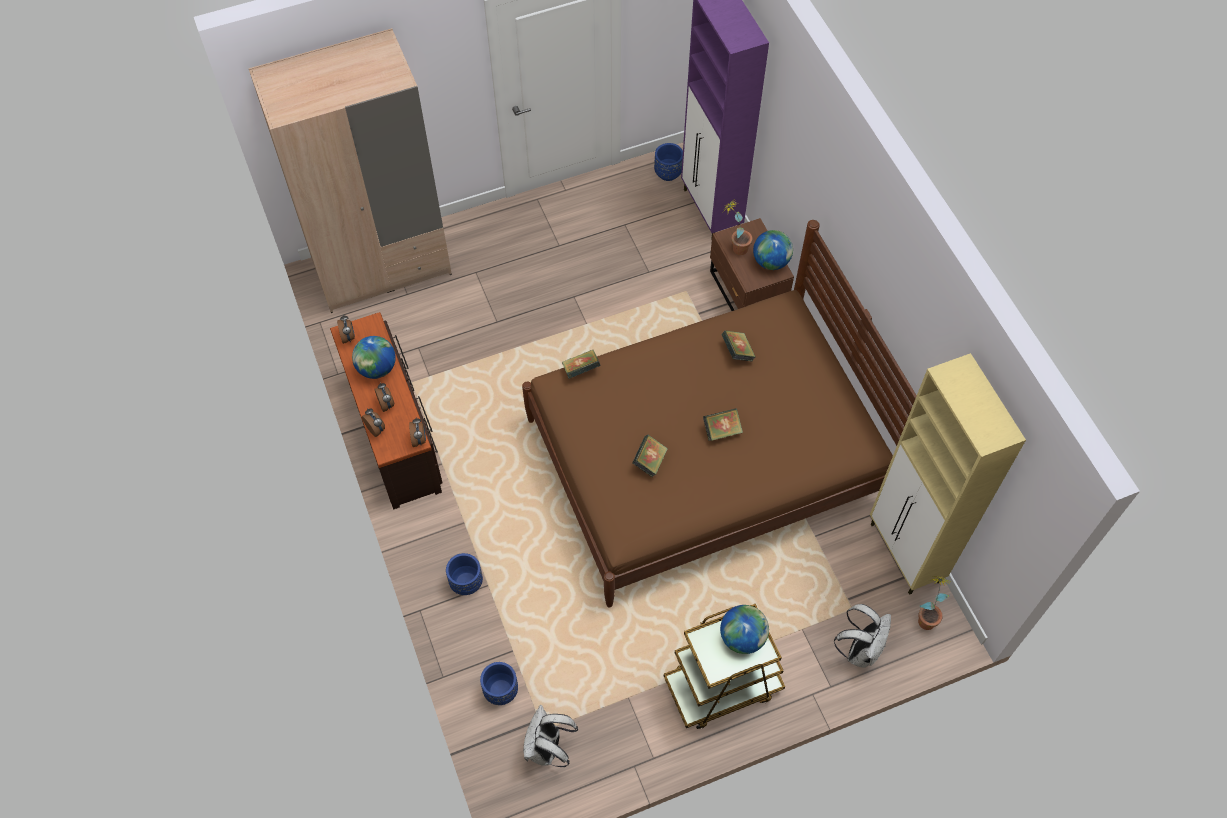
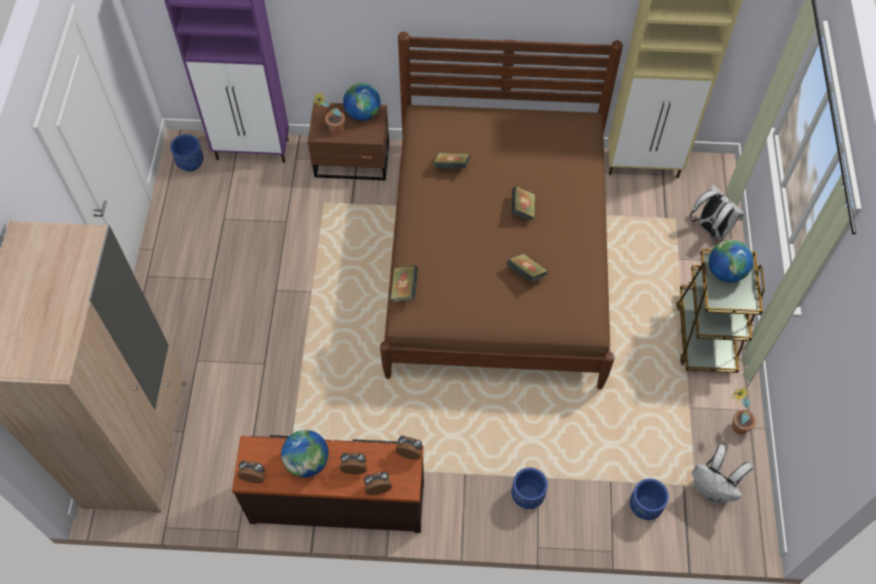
camera: 65 degrees left, 0 degrees up
(926, 616) = (700, 175): potted plant -> potted plant (735, 424)

